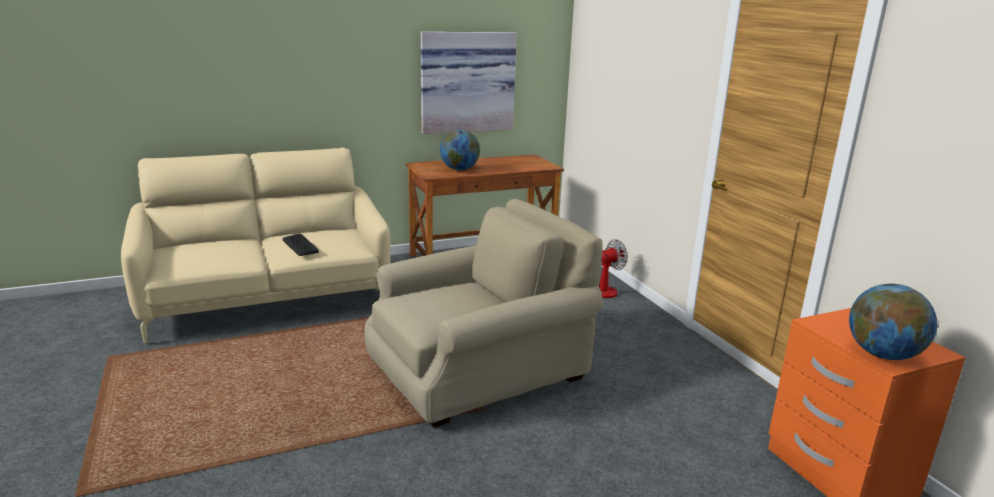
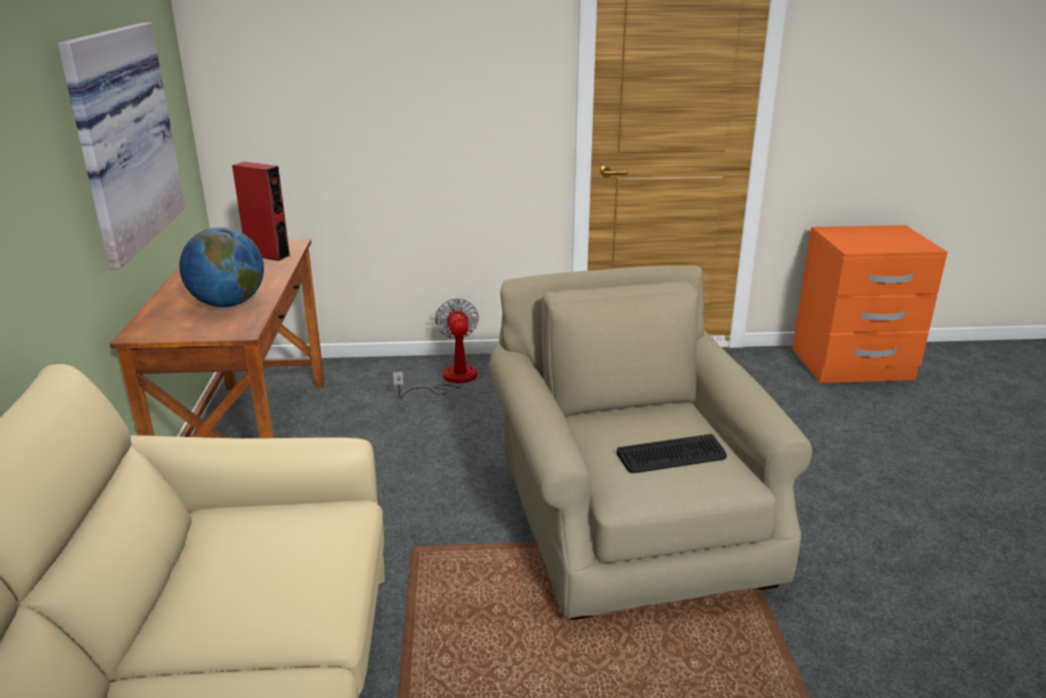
camera: 70 degrees left, 5 degrees up
(299, 245) = (284, 587): keyboard -> keyboard (672, 455)
(529, 165) = (267, 255): none -> red speaker
(882, 355) = (911, 244): globe -> none

